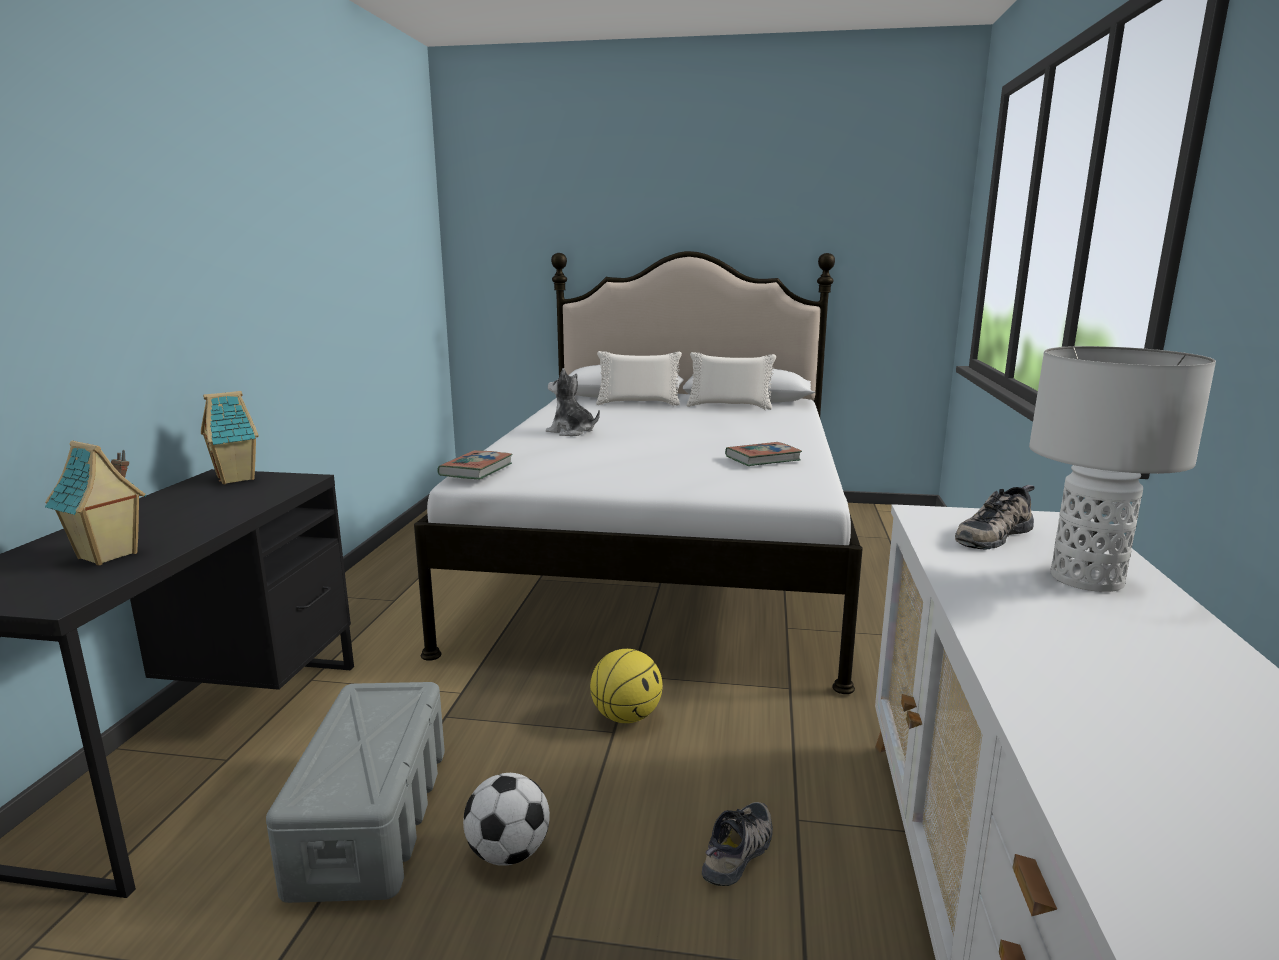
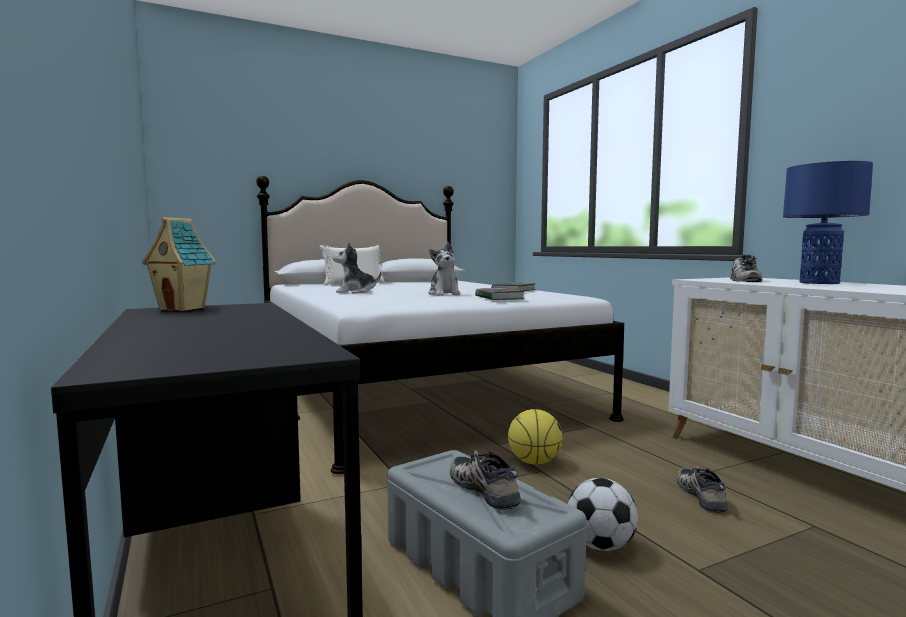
camera: 35 degrees left, 10 degrees down
(108, 556) = (243, 337): toy house -> none
(365, 744) = (486, 489): none -> shoe
(476, 470) = (357, 303): book -> book (499, 298)
(657, 453) = (444, 294): none -> plush toy
(729, 406) = (416, 282): white pillow -> none
(1084, 578) = (818, 283): white table lamp -> blue table lamp

